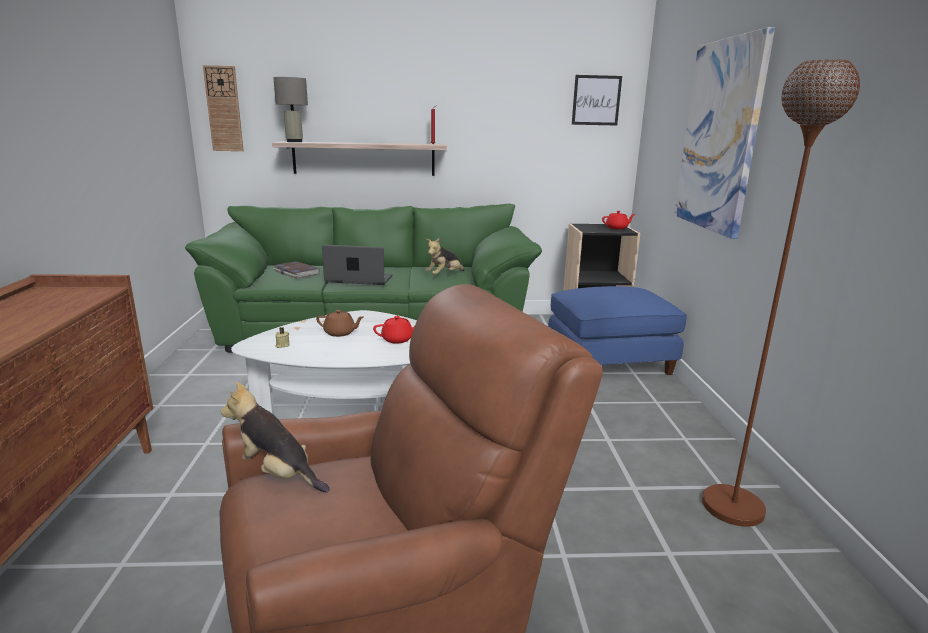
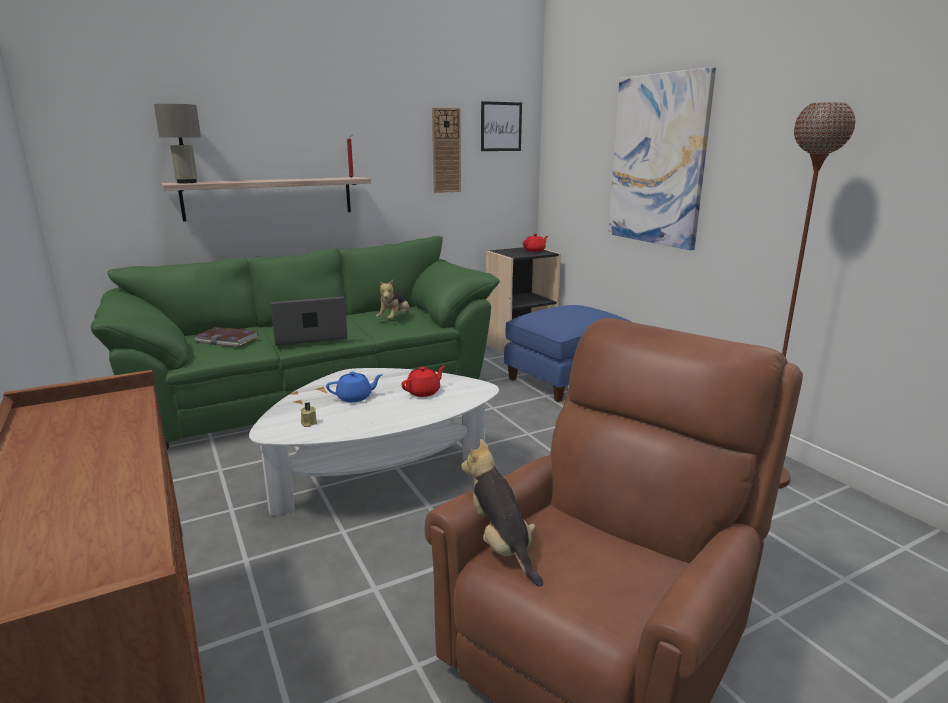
camera: 25 degrees left, 0 degrees up
(224, 109) = (79, 145): wall clock -> wall clock (446, 151)
(277, 474) = (501, 546): plush toy -> plush toy turned 60 degrees clockwise
(340, 333) = (355, 397): brown teapot -> blue teapot

